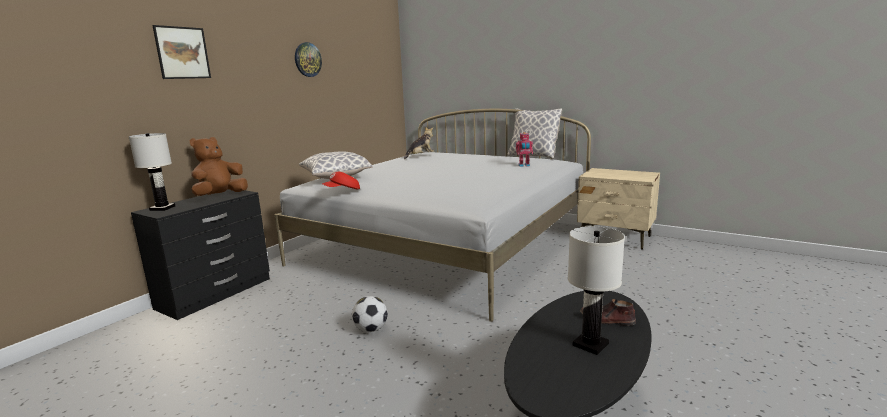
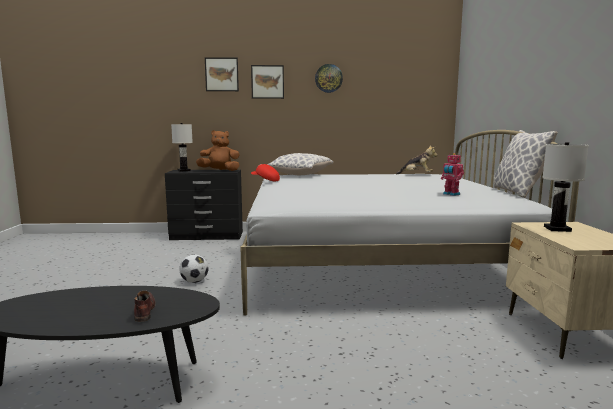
camera: 55 degrees right, 5 degrees down
(244, 64) = (267, 82): none -> picture
(590, 345) = (90, 311): white table lamp -> white table lamp (557, 229)

